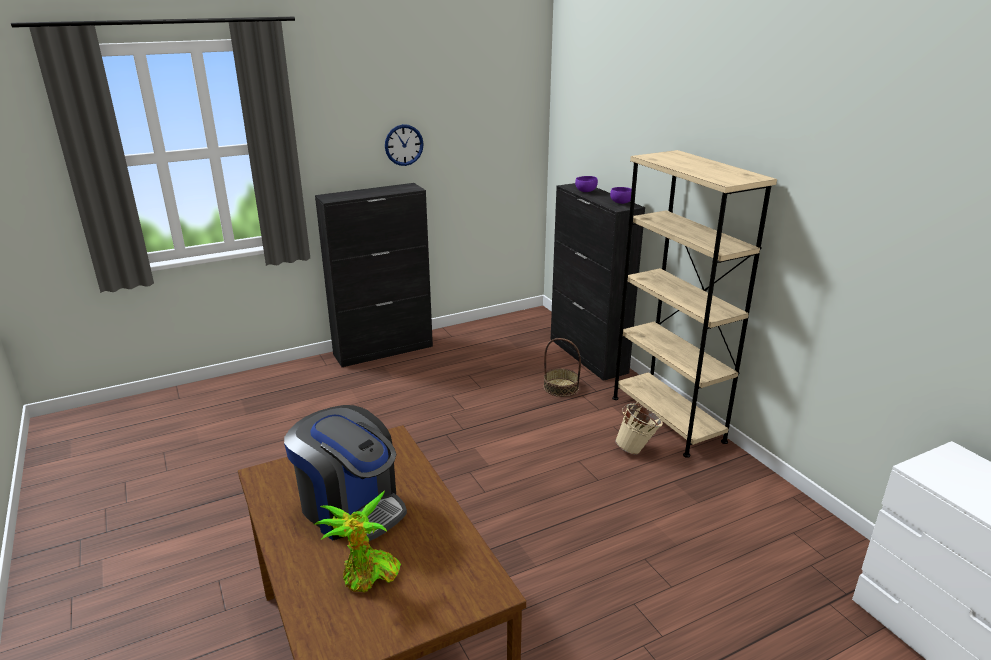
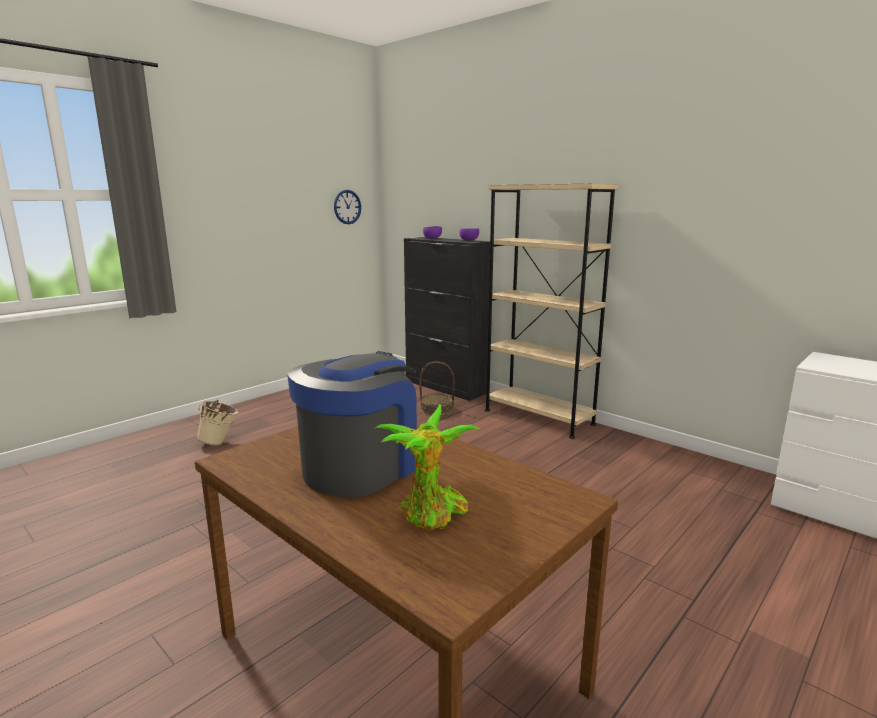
camera: 20 degrees left, 10 degrees down
(351, 507) = (361, 466): coffee machine -> coffee machine turned 75 degrees counterclockwise
(384, 350) = (253, 406): black cabinet -> none
(404, 145) = (261, 205): wall clock -> wall clock (347, 207)
(637, 449) = (530, 439): beige bucket -> beige bucket (220, 442)

